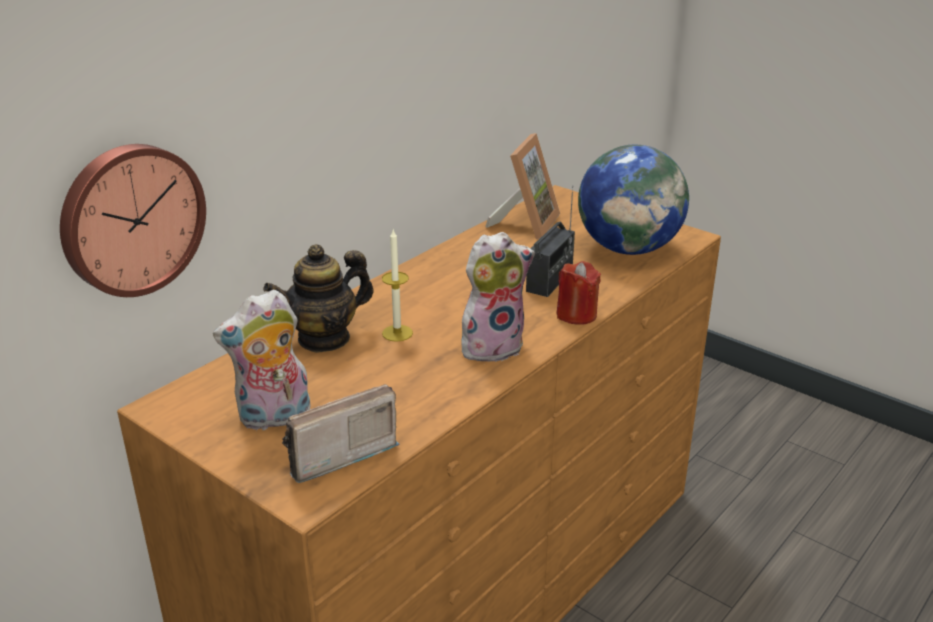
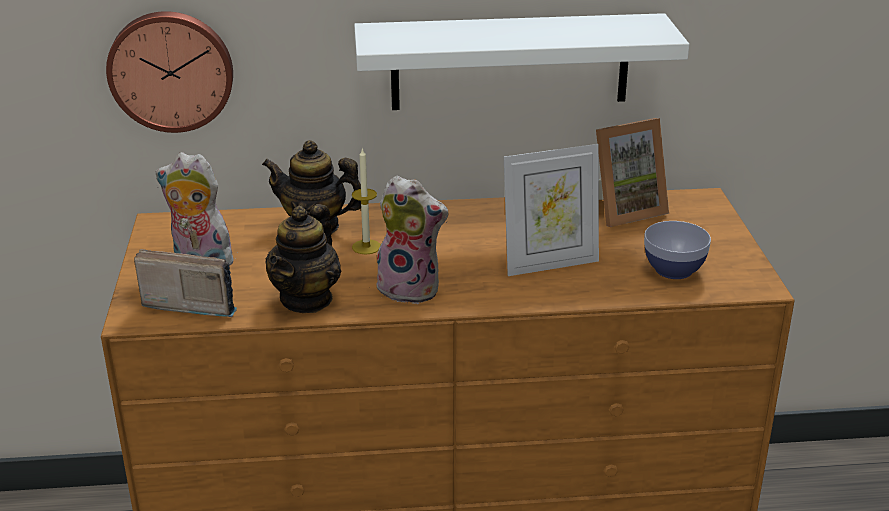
camera: 45 degrees right, 0 degrees up
(419, 115) = (510, 62): none -> white shelf
(429, 396) = (307, 299): none -> teapot
(550, 281) = (550, 263): radio -> picture frame
(576, 315) = (518, 298): red candle -> none
(628, 248) = (674, 270): globe -> bowl

